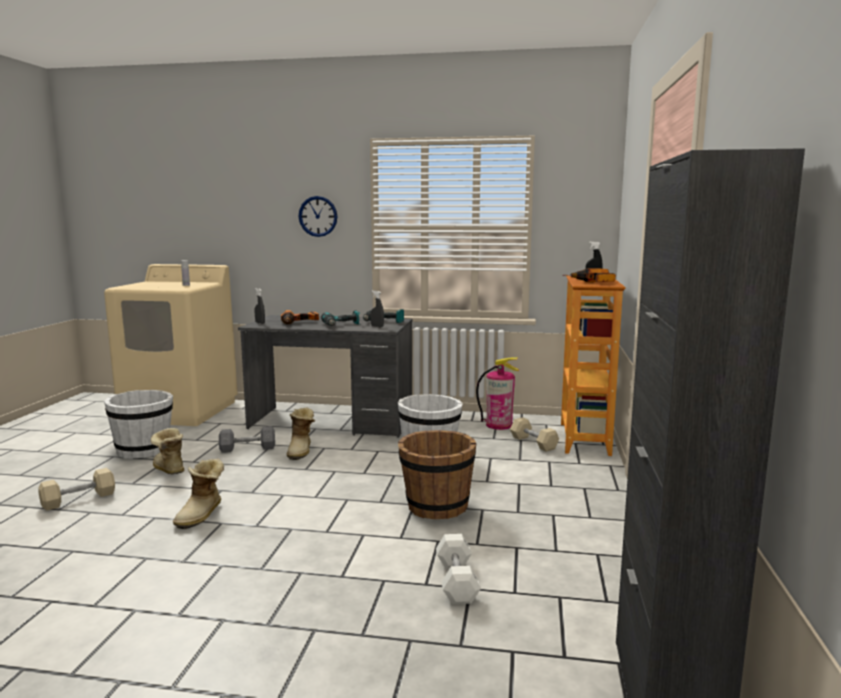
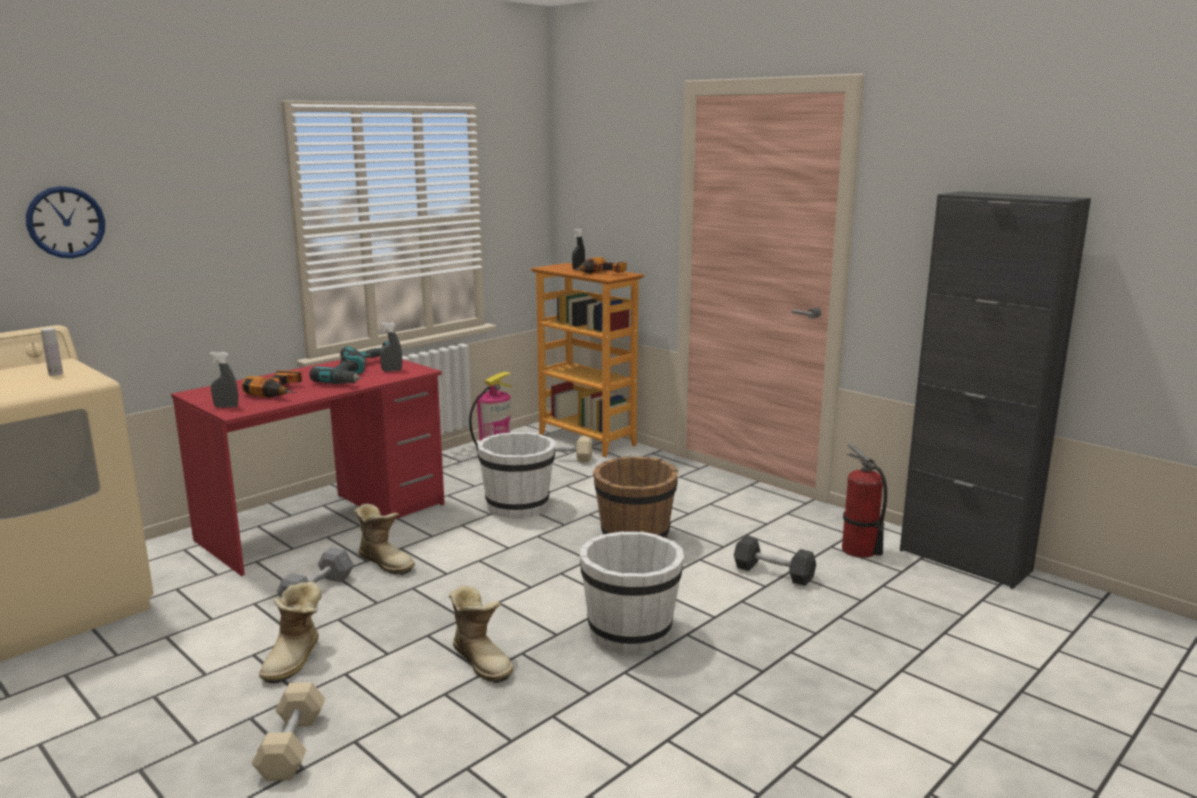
camera: 55 degrees left, 5 degrees up
(144, 450) = (176, 666): white bucket -> white bucket (630, 633)
(168, 470) = (295, 659): boot -> boot turned 75 degrees counterclockwise
(318, 216) = (212, 222): wall clock -> wall clock (66, 222)
(332, 422) = (325, 522): grey desk -> red desk
(457, 581) = (773, 573): white dumbbell -> black dumbbell
(574, 616) = (859, 551): none -> fire extinguisher

